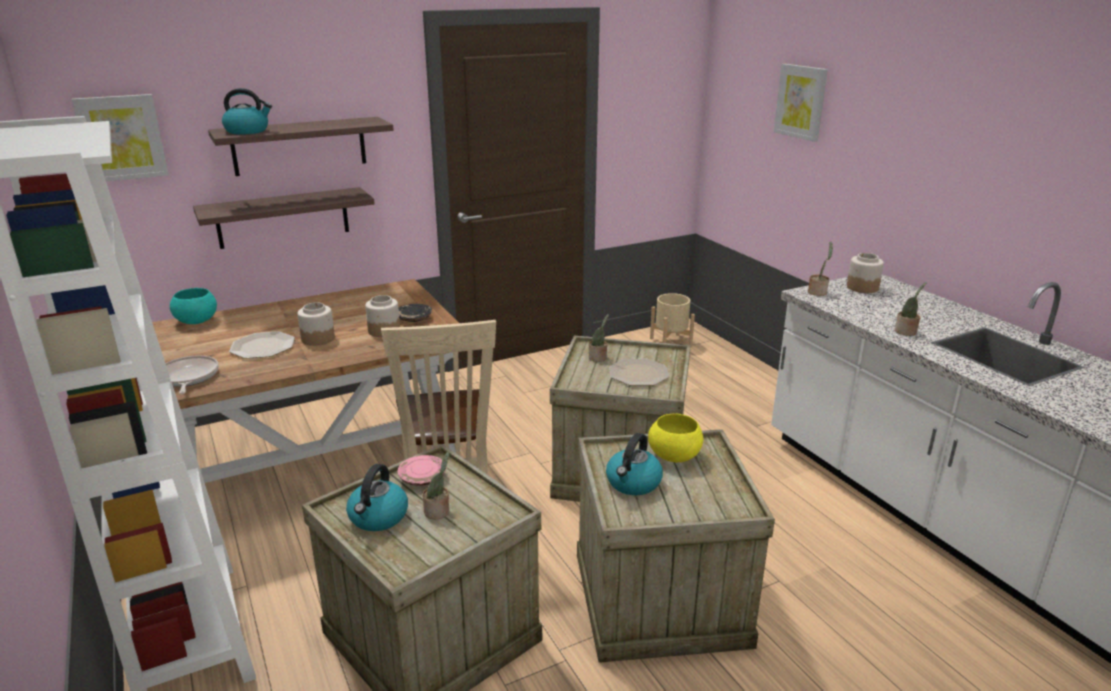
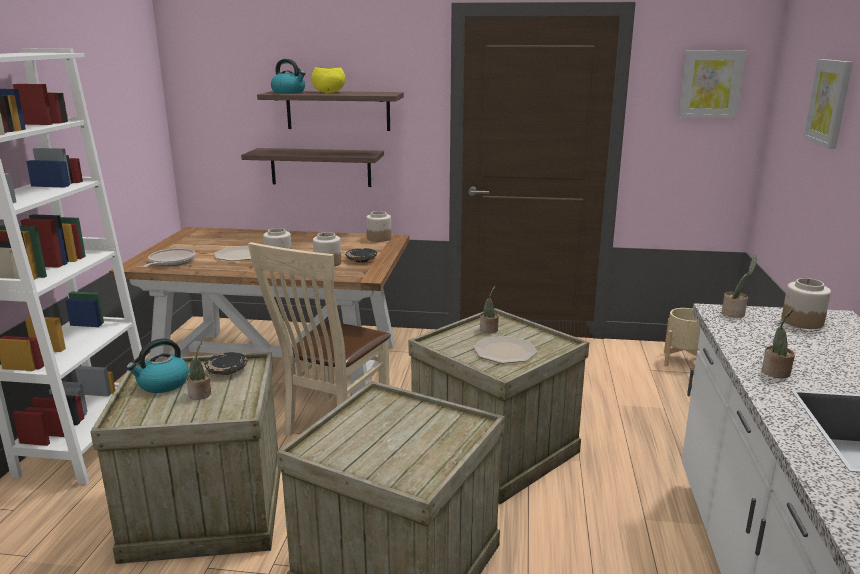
camera: 35 degrees right, 5 degrees down
(122, 137) = (216, 91): picture -> picture (710, 84)
(196, 321) = (230, 232): turquoise bowl -> none
(390, 289) = (378, 238): none -> jar
(423, 478) = (227, 370): pink plate -> black plate
(633, 483) = (361, 429): kettle -> none
(674, 456) = (428, 422): yellow bowl -> yellow bowl (328, 92)

